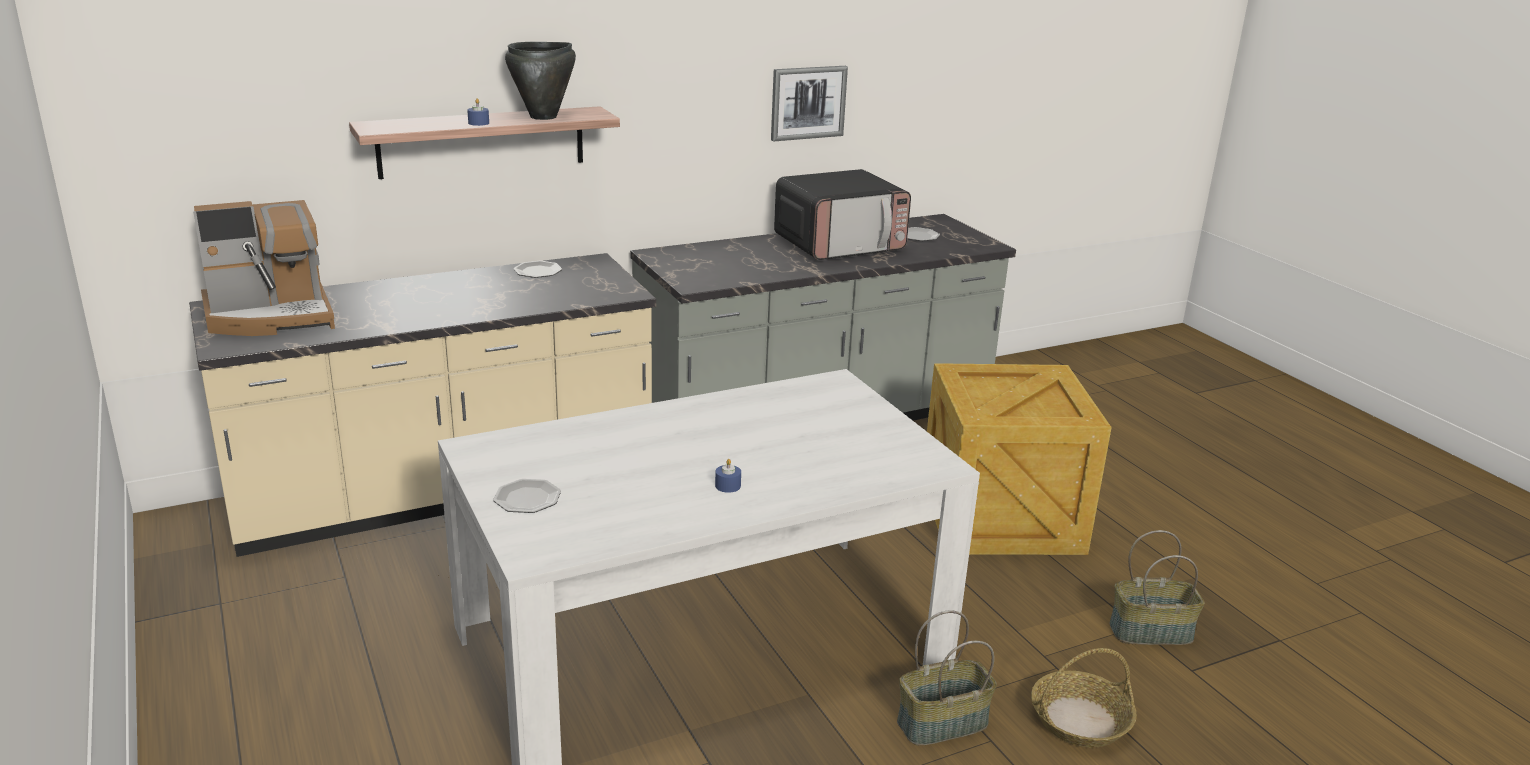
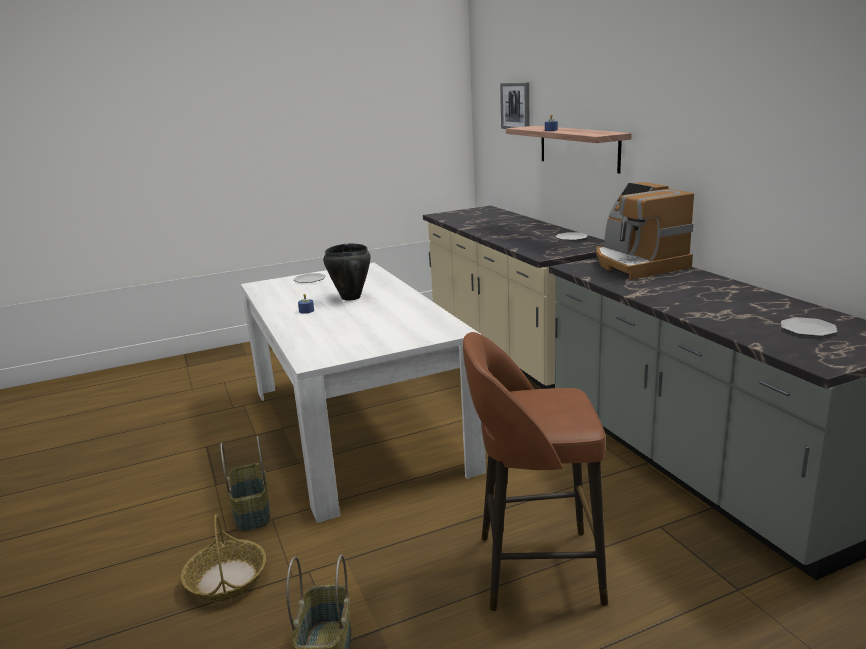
camera: 95 degrees right, 5 degrees down
(271, 316) = (475, 214): coffee machine -> coffee machine (637, 264)
(544, 117) = (580, 132): black cooking pot -> black cooking pot (350, 297)
(808, 102) = (780, 154): picture -> picture (516, 106)
(840, 244) = (727, 300): microwave -> none
(999, 517) = (534, 569): crate -> brown stool

